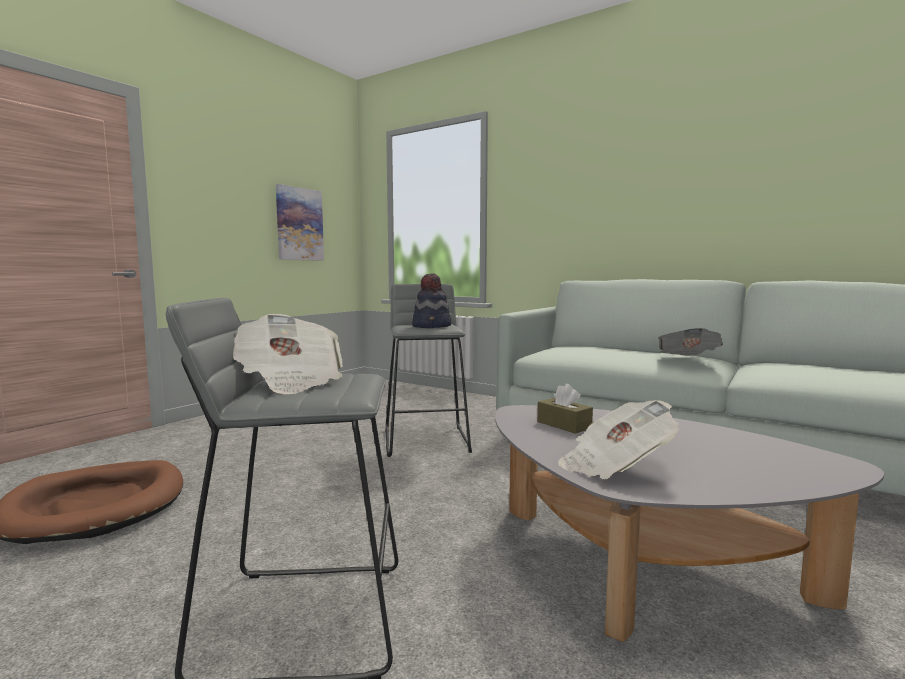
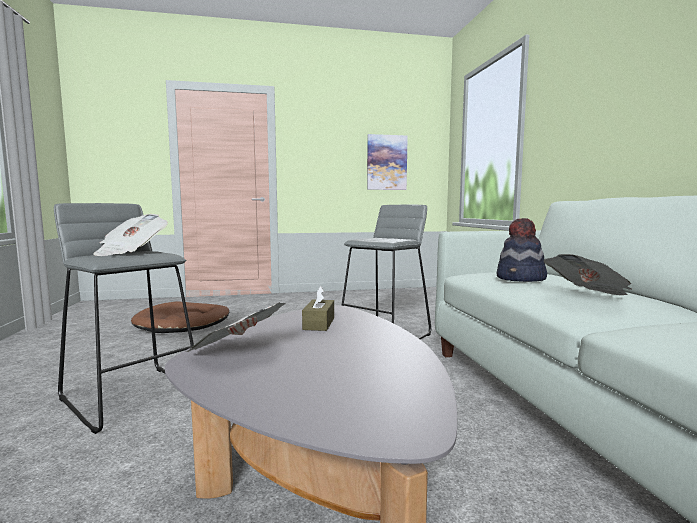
camera: 45 degrees right, 0 degrees up
(432, 326) = (383, 239): hat -> hat (521, 279)

